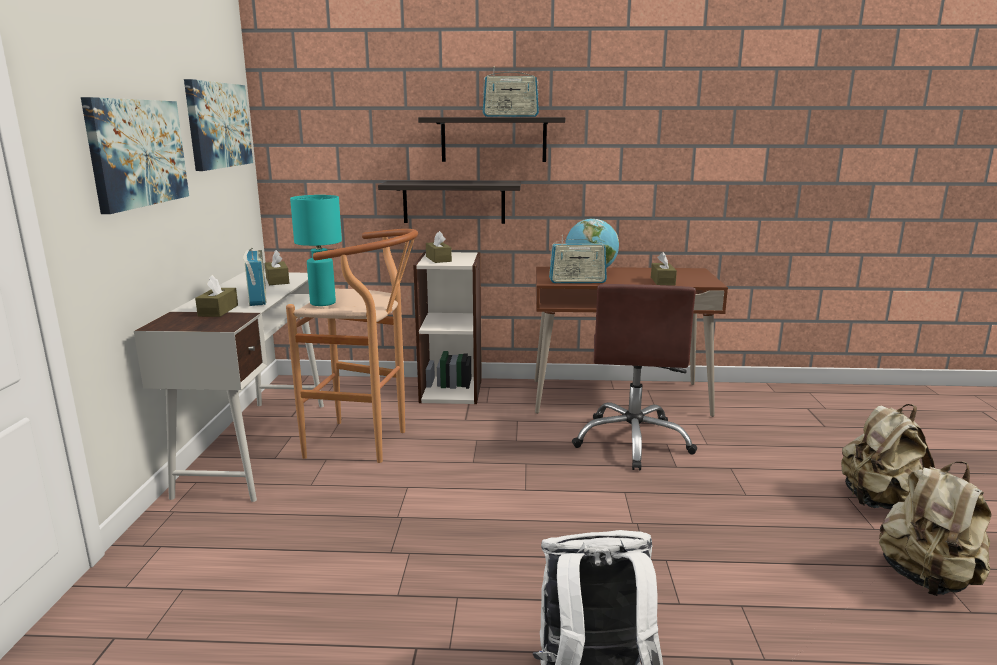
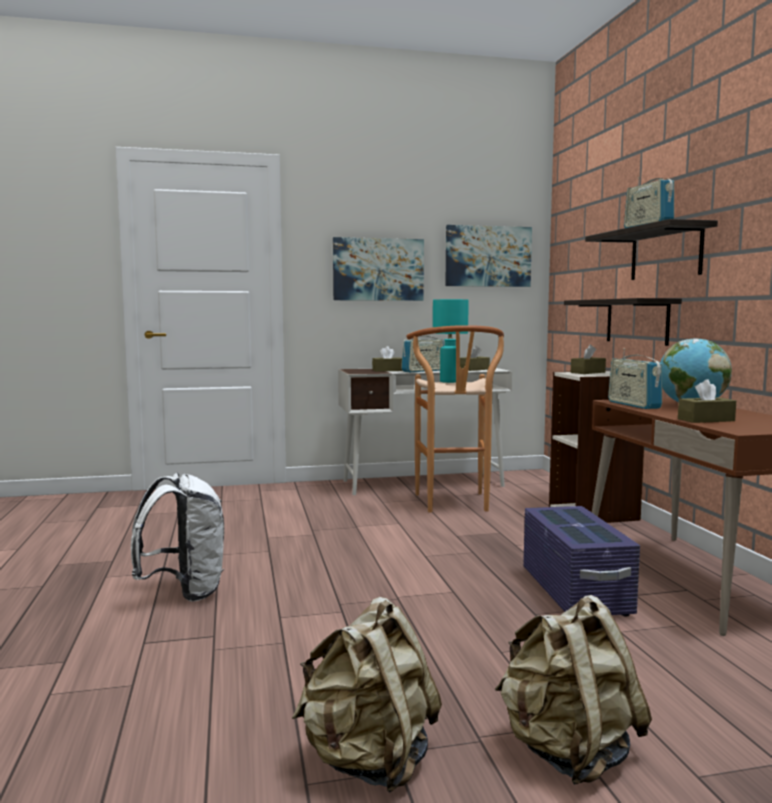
camera: 75 degrees right, 10 degrees down
(633, 441) = (575, 591): brown office chair -> purple storage box

